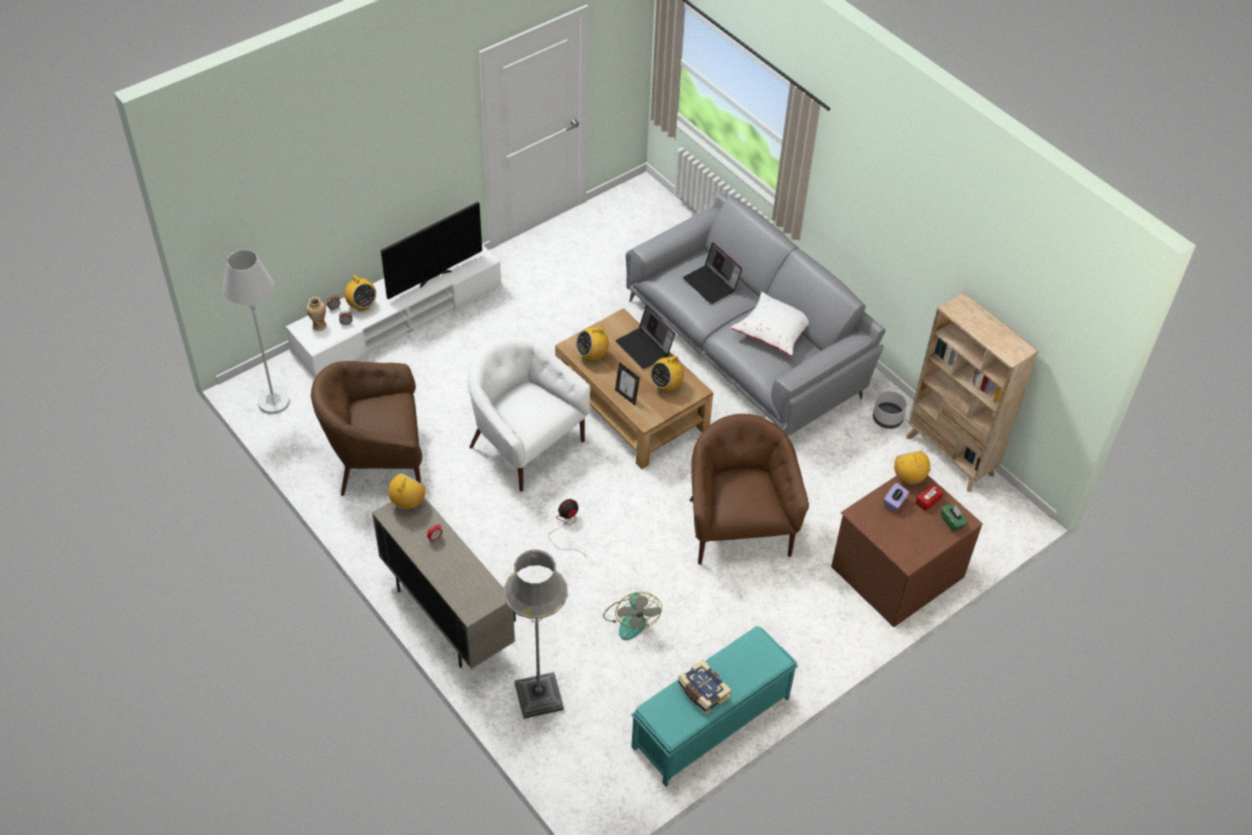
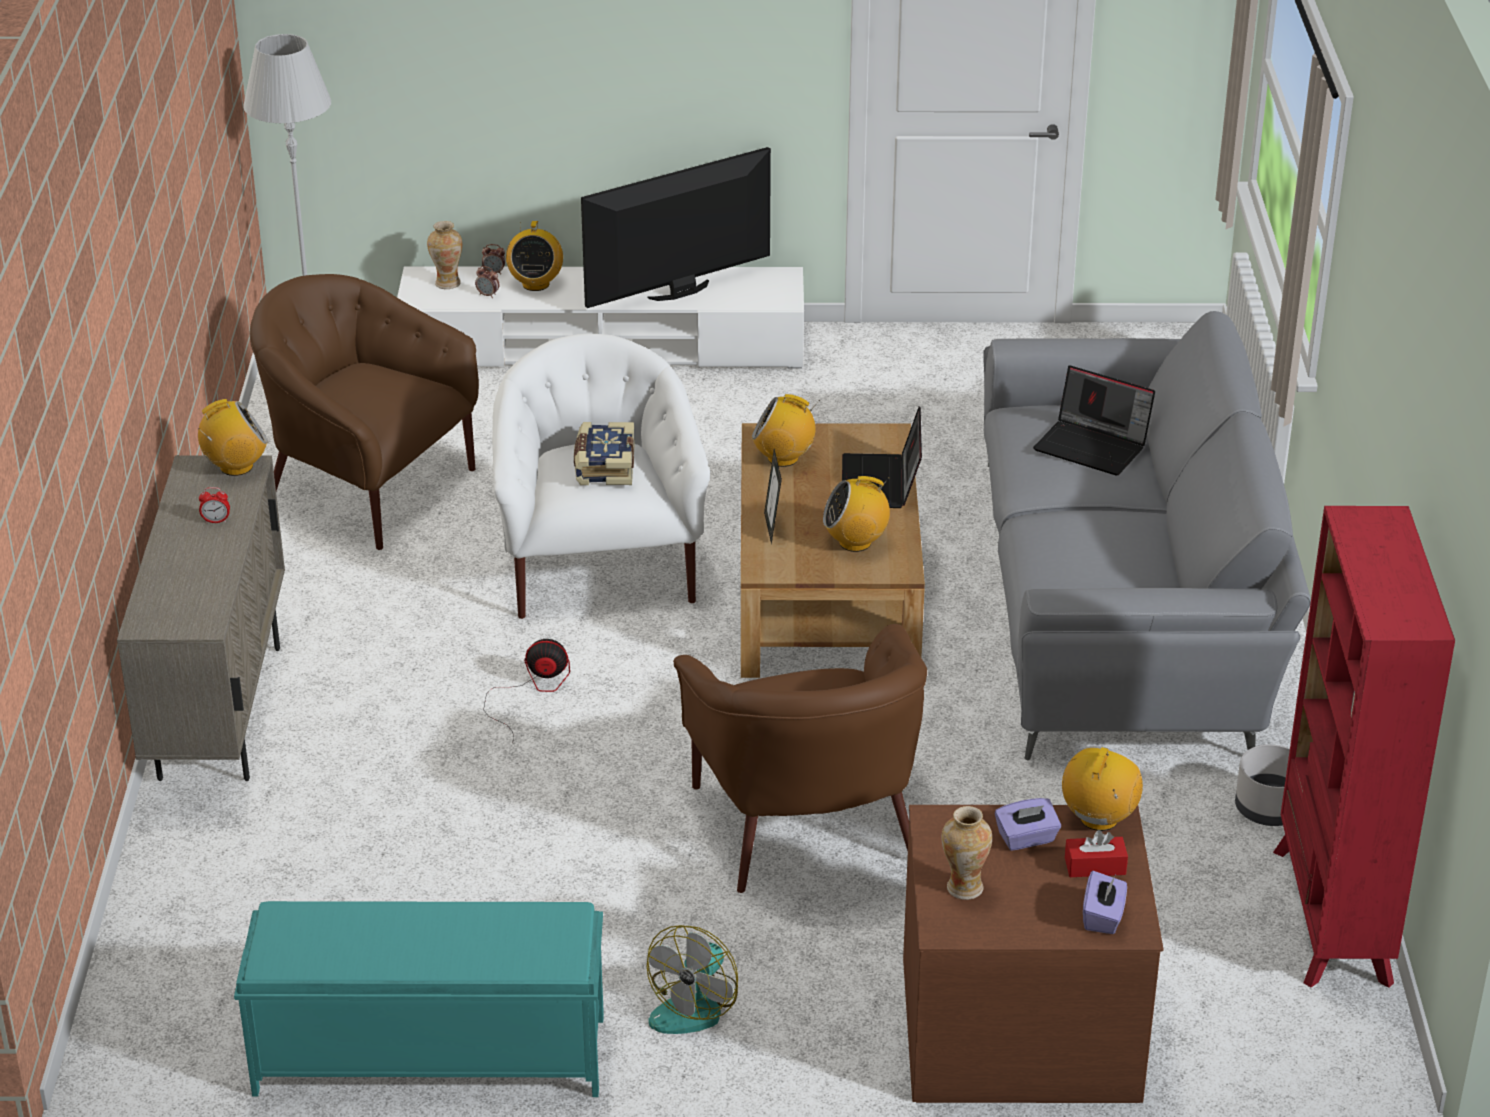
camera: 40 degrees right, 15 degrees down
(434, 277) = (681, 292): television -> television turned 150 degrees clockwise
(538, 696) = (219, 875): grey floor lamp -> none
(630, 619) = (478, 854): fan -> fan (695, 1005)
(702, 692) = (388, 937): book -> book (604, 466)
(712, 284) = (1093, 446): laptop -> laptop turned 60 degrees counterclockwise
(738, 526) = (807, 824): brown armchair -> brown armchair turned 135 degrees clockwise
(774, 332) = (1126, 548): white pillow -> none
(896, 538) = (963, 887): none -> vase
(950, 456) = (1331, 917): beige bookcase -> red bookcase
(952, 522) = (1103, 917): green tissue box -> purple tissue box

